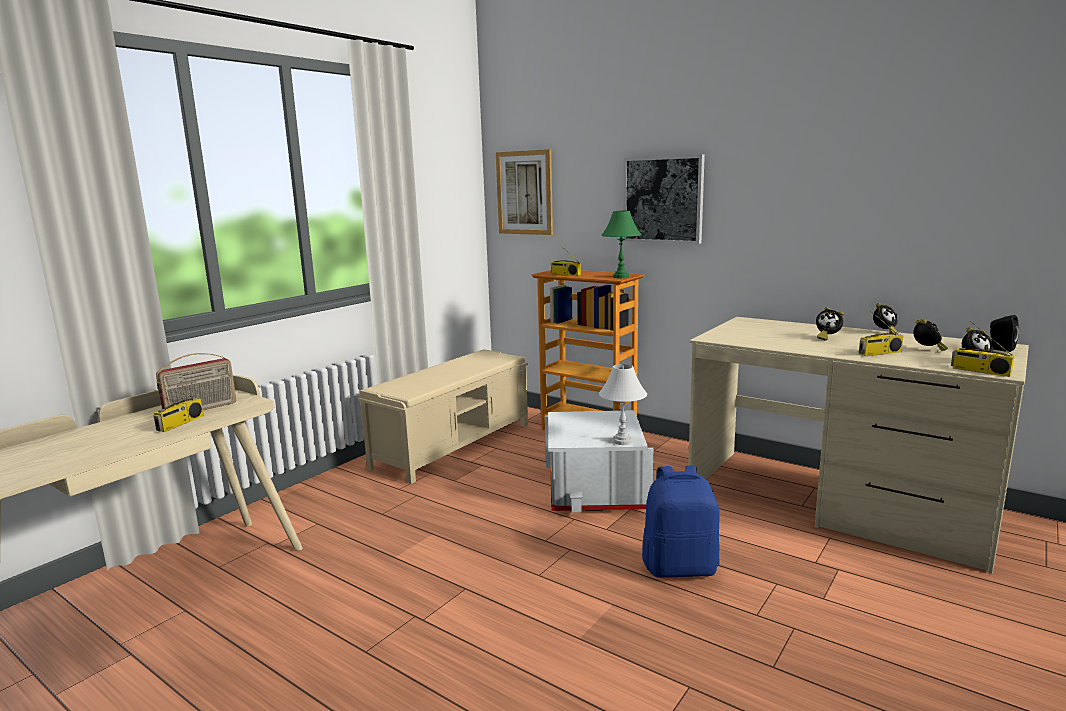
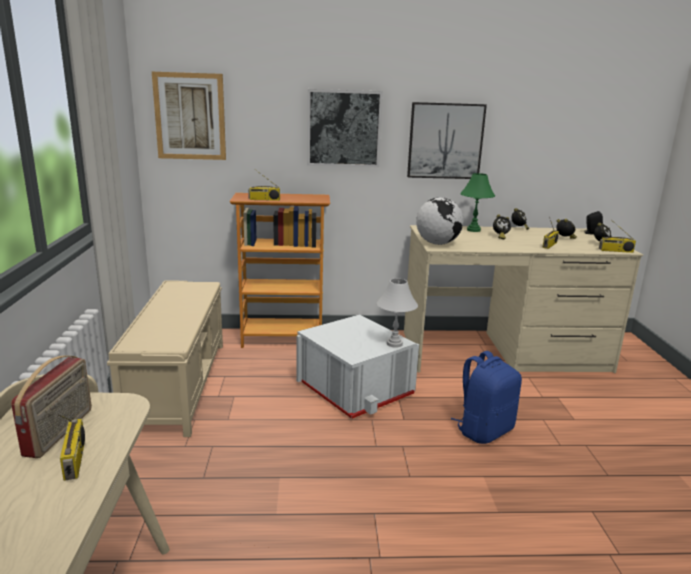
camera: 40 degrees left, 5 degrees up
(620, 277) = (319, 199): green table lamp -> green table lamp (473, 230)
(720, 335) = (437, 243): none -> globe
(783, 211) = (445, 141): none -> picture

